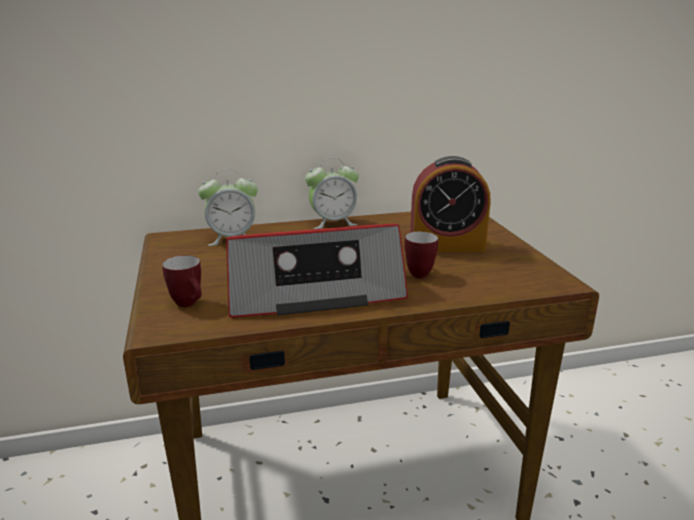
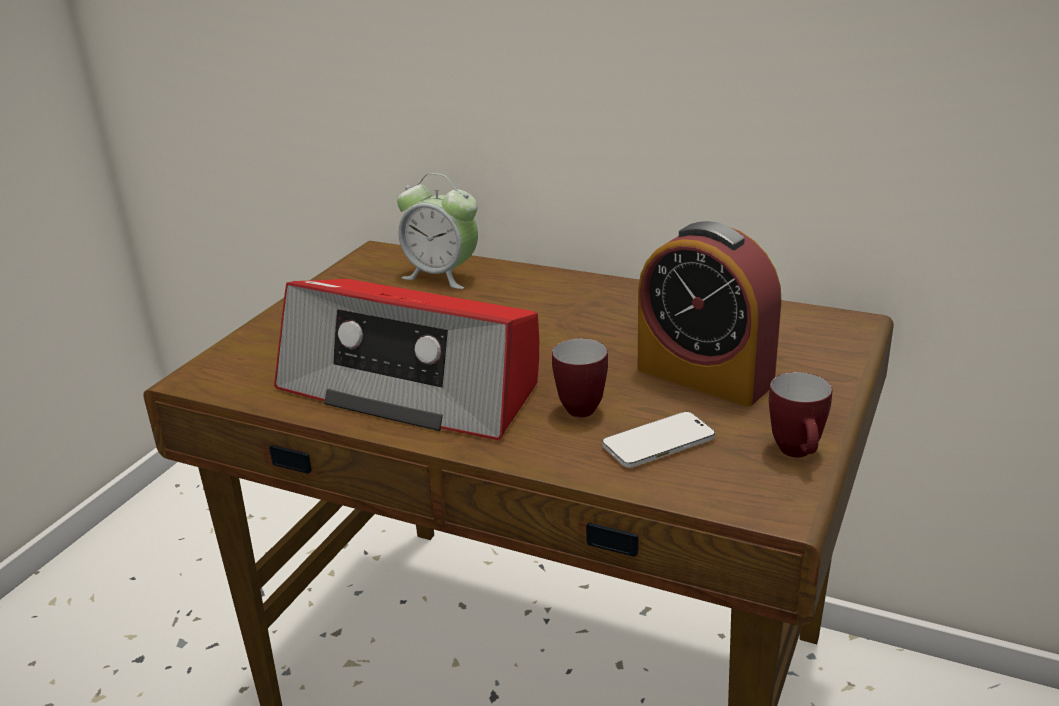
camera: 40 degrees right, 5 degrees up
(189, 304) = (267, 356): mug -> mug (799, 454)
(332, 223) = (604, 285): alarm clock -> none
(476, 276) = (658, 443): none -> phone

